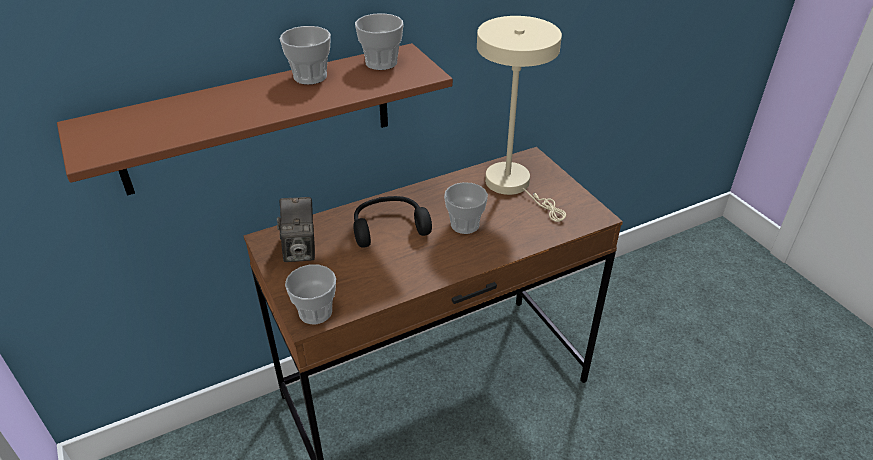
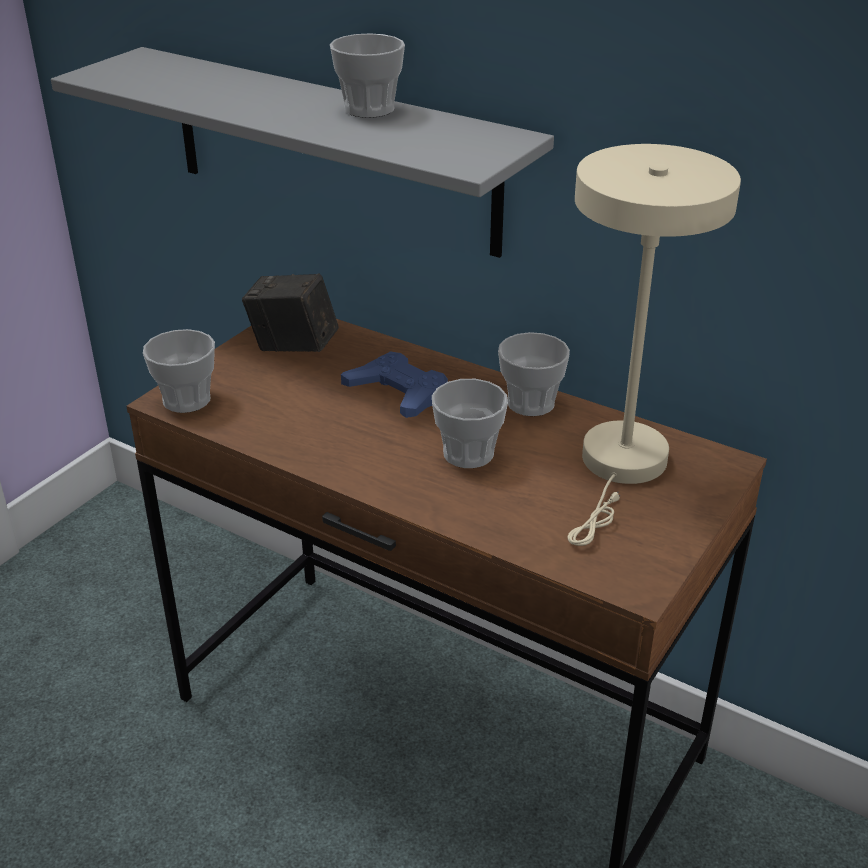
camera: 60 degrees right, 5 degrees down
(258, 119) = (331, 150): brown shelf -> grey shelf
(300, 249) = (293, 347): camera -> camera turned 60 degrees clockwise
(381, 62) = (462, 133): cup -> cup (530, 403)
(389, 227) = (398, 393): black headphones -> blue game controller

